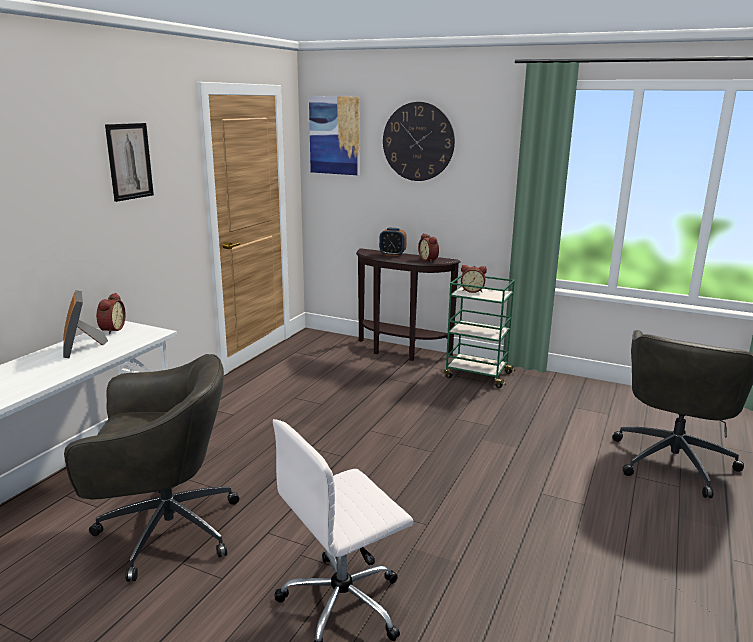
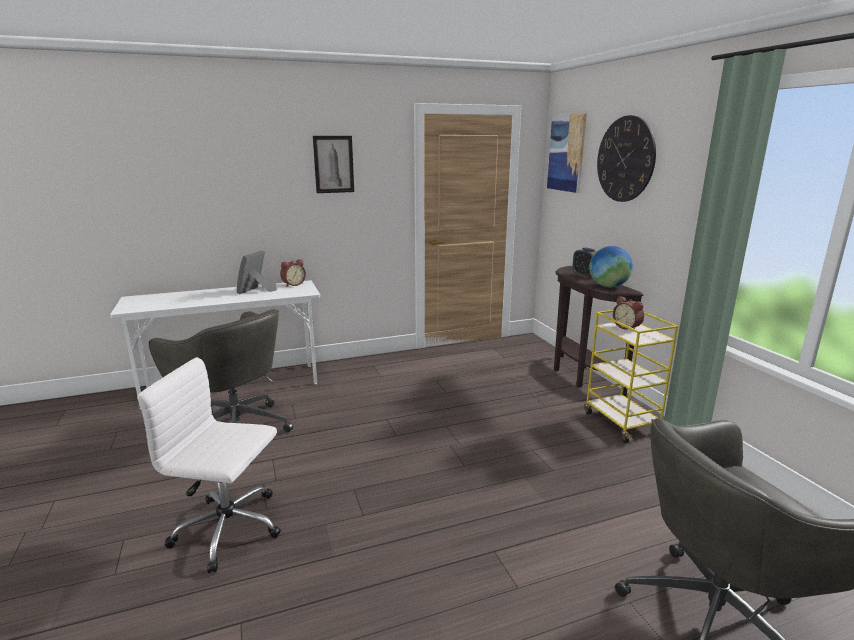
camera: 45 degrees right, 0 degrees up
(429, 260) = (608, 286): alarm clock -> globe
(477, 375) = (621, 422): green cart -> yellow cart

